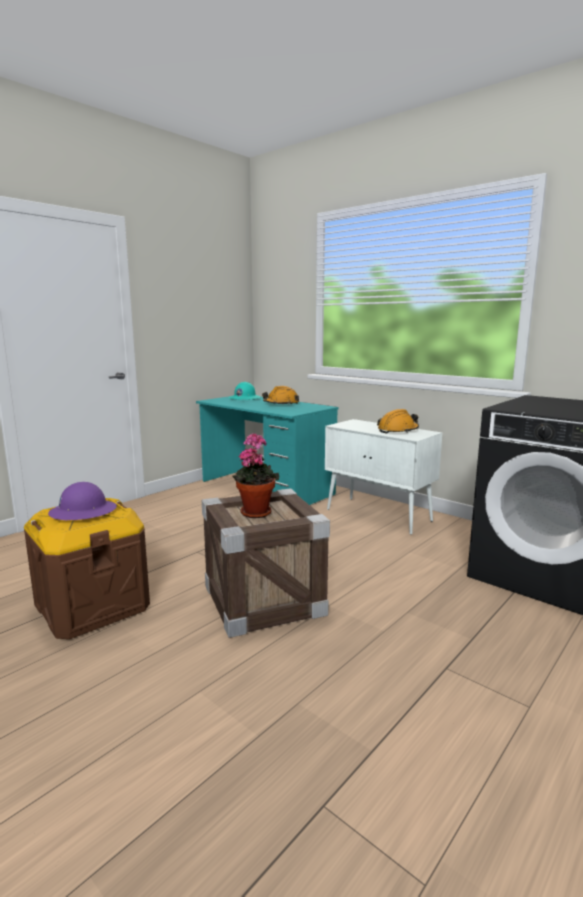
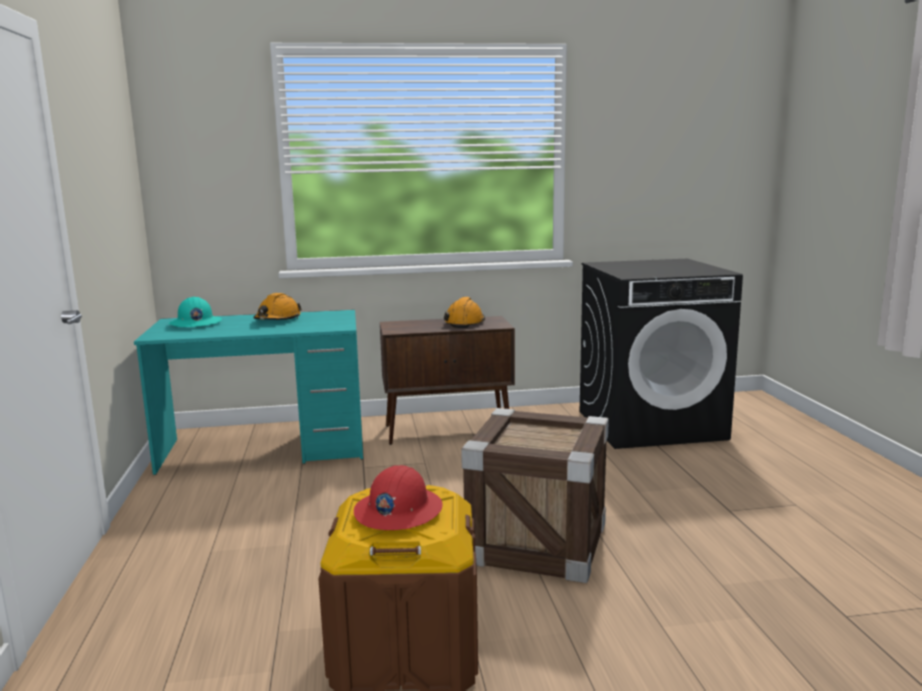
camera: 50 degrees left, 0 degrees up
(83, 512) = (398, 511): purple hard hat -> red hard hat
(255, 512) = (525, 439): potted plant -> none
(379, 515) = (449, 430): white cabinet -> brown cabinet

